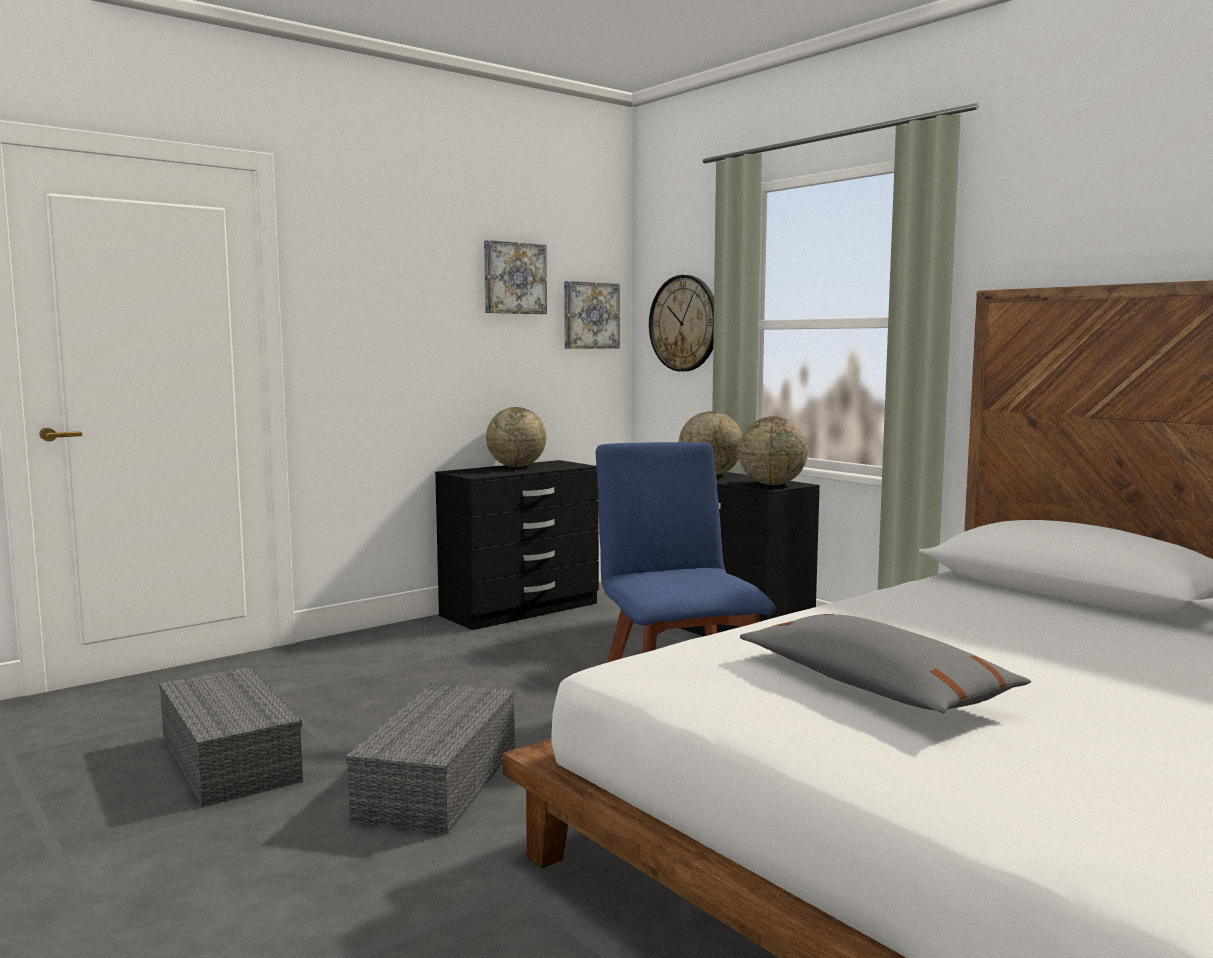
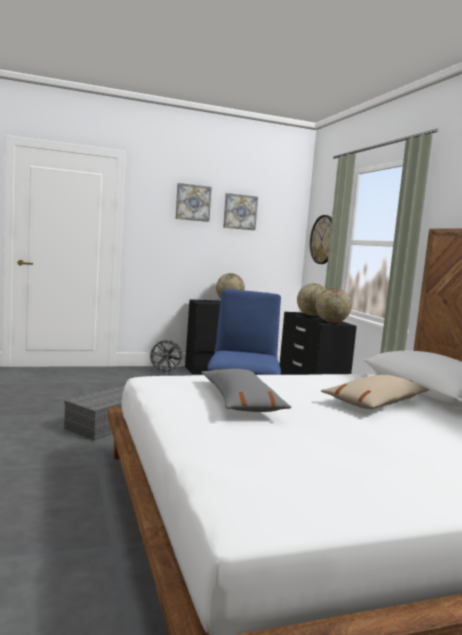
camera: 20 degrees right, 0 degrees up
(226, 759) = (45, 399): grey storage box -> none
(416, 637) = (165, 373): none -> grey fan
(590, 315) = (280, 232): picture -> picture (192, 202)
(1058, 635) = (376, 403): none -> beige pillow

